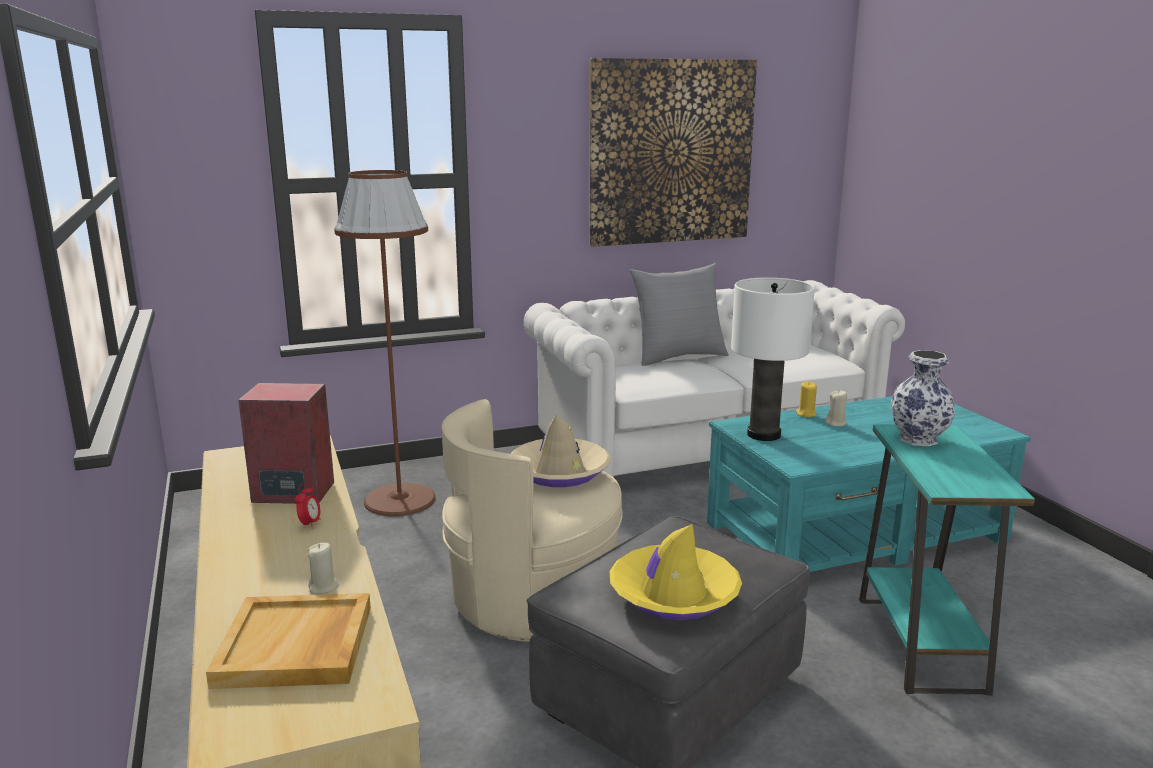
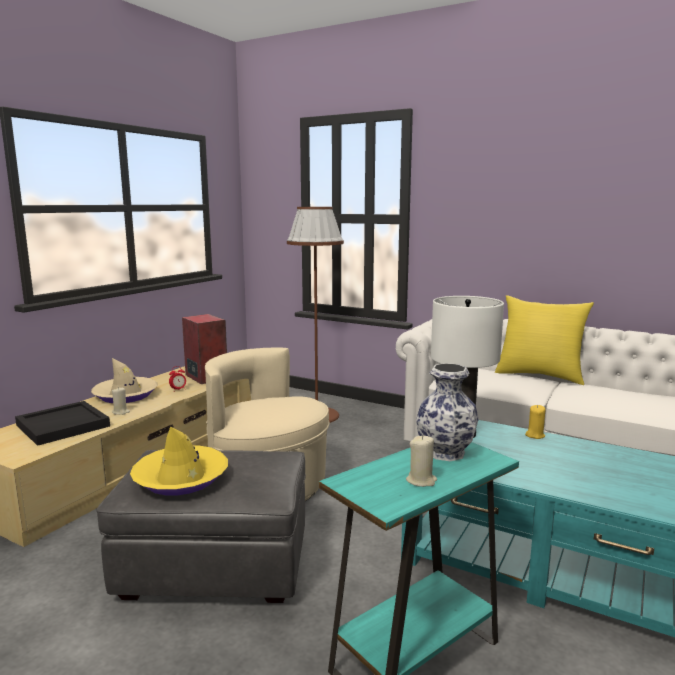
camera: 50 degrees right, 5 degrees down
(296, 646) = (62, 426): beige tray -> black tray
(559, 471) = (290, 404): beige hat -> beige hat (125, 395)
(671, 152) = (574, 205): picture -> none
(678, 357) = (539, 375): grey pillow -> yellow pillow
(836, 423) = (541, 449): beige candle -> beige candle (421, 481)

